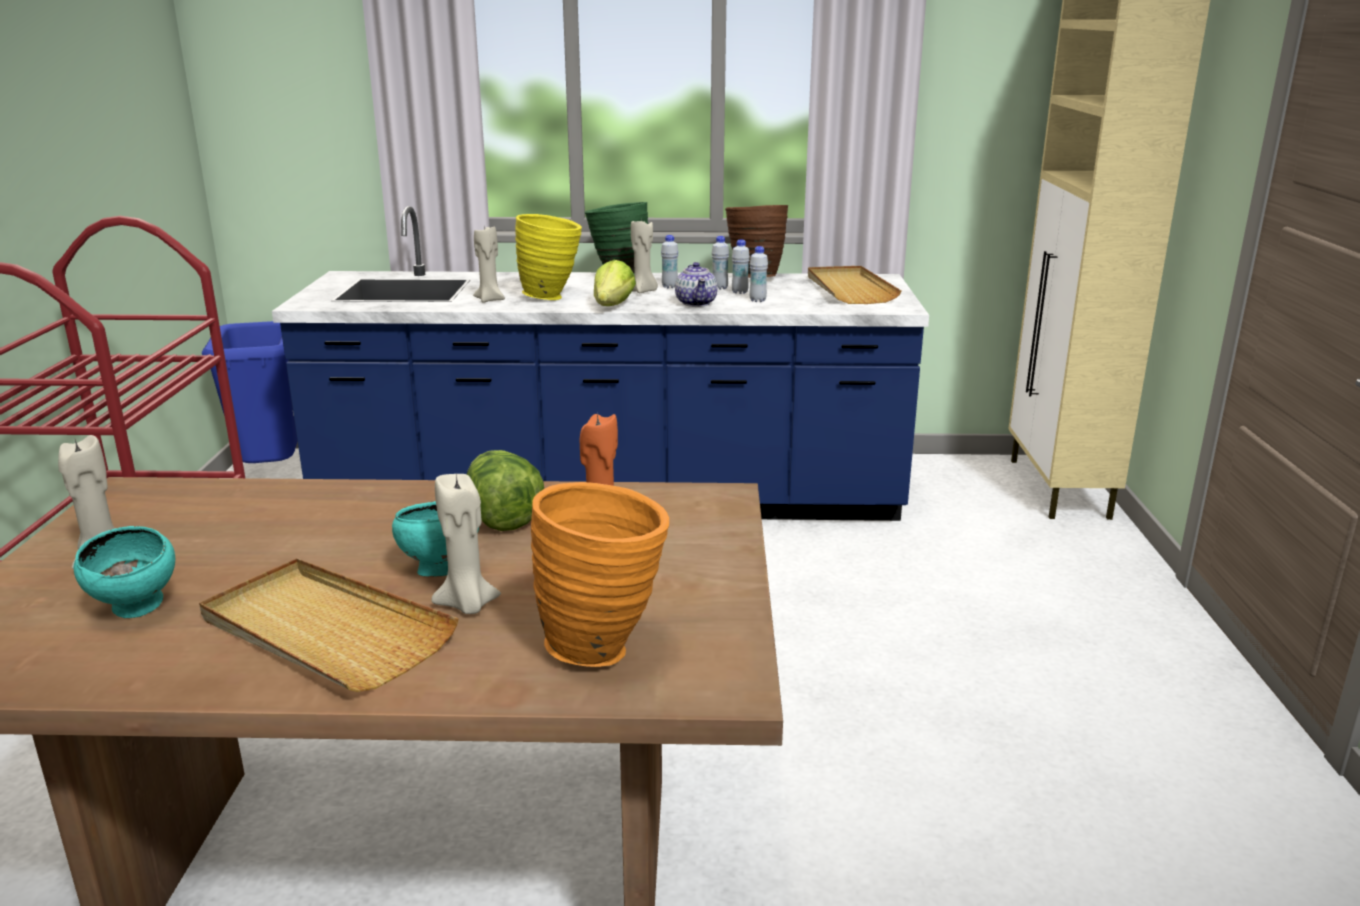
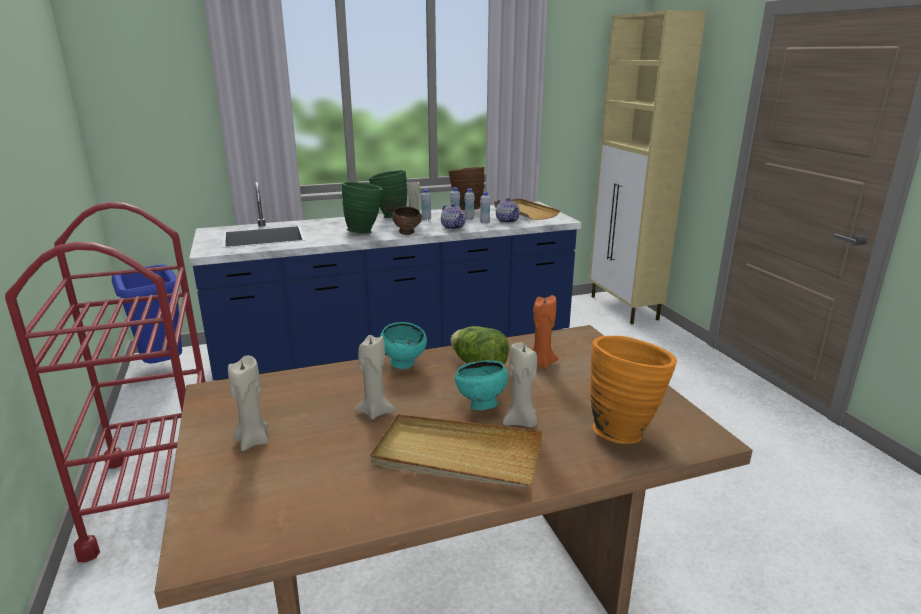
camera: 20 degrees left, 0 degrees up
(138, 610) = (319, 469): turquoise bowl -> turquoise bowl (404, 365)
(490, 300) = (328, 237): beige candle -> beige candle (375, 411)
(552, 297) = (365, 232): yellow vase -> green vase
(612, 306) = (407, 233): lettuce -> brown bowl
(799, 301) = (507, 221): none -> teapot

